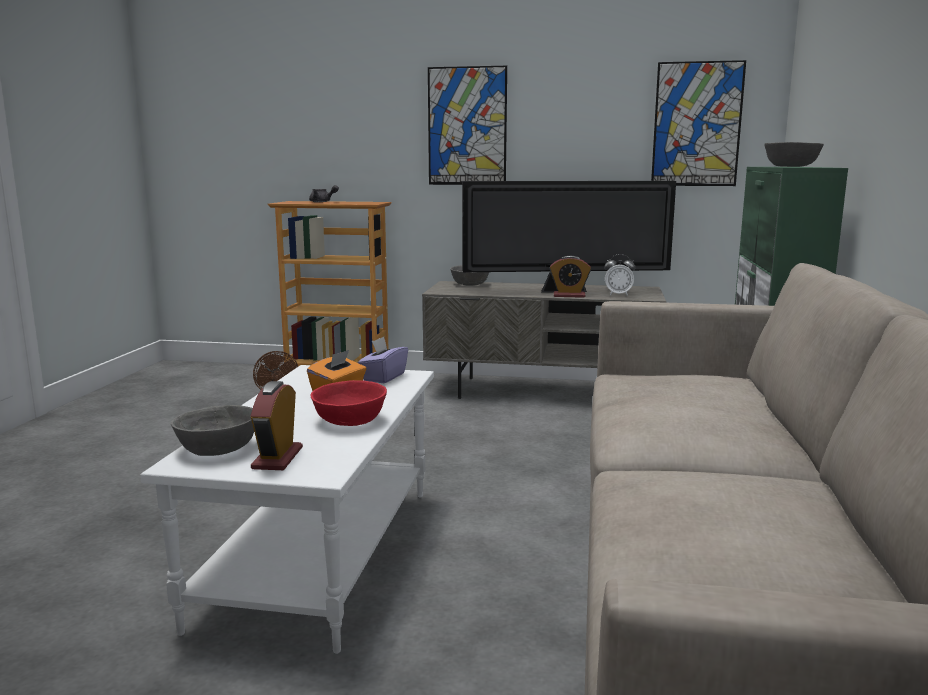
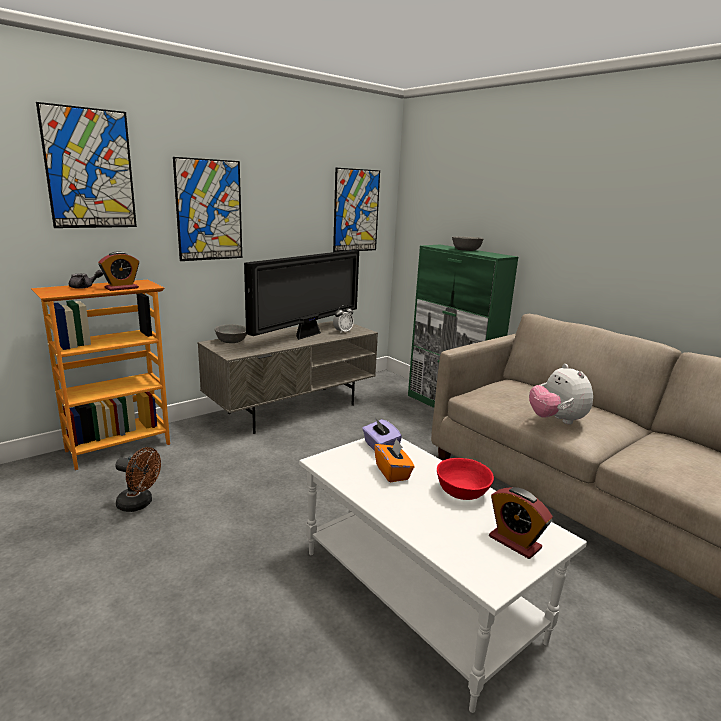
camera: 50 degrees left, 5 degrees up
(217, 449) = (472, 559): grey bowl -> none
(346, 87) = (89, 169): none -> picture
(569, 295) = (321, 339): alarm clock -> alarm clock (121, 288)
(637, 409) = (556, 420): none -> plush toy

